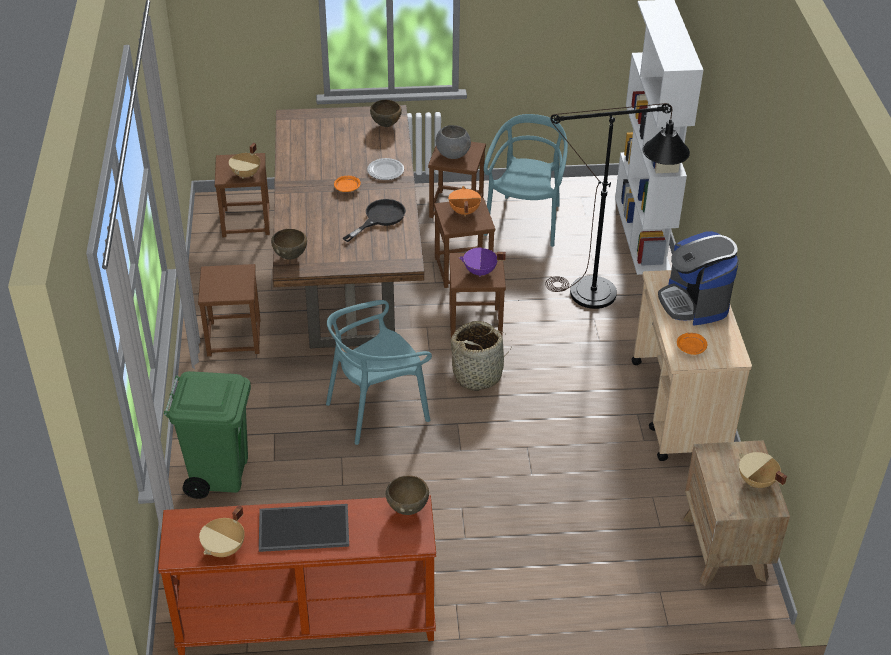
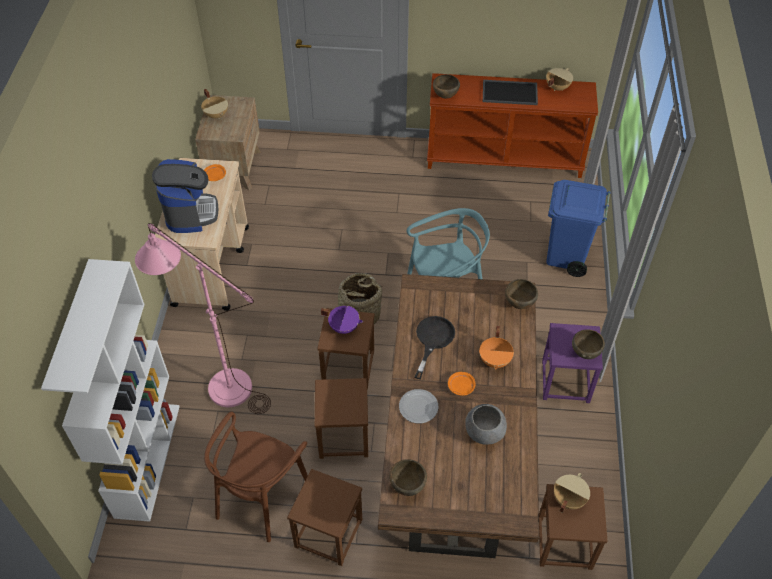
camera: 170 degrees left, 10 degrees up
(217, 276) = (585, 353): none -> brown bowl
(219, 474) = (566, 256): green trash can -> blue trash can
(233, 337) = (566, 381): brown stool -> purple stool
(380, 218) = (432, 340): black frying pan -> black frying pan turned 150 degrees clockwise
(452, 154) = (330, 500): grey bowl -> grey bowl (484, 433)
(463, 211) = (340, 406): orange cooking pot -> orange cooking pot (495, 360)
(525, 222) = (261, 497): turquoise chair -> brown chair
(606, 297) = (220, 382): black floor lamp -> pink floor lamp

